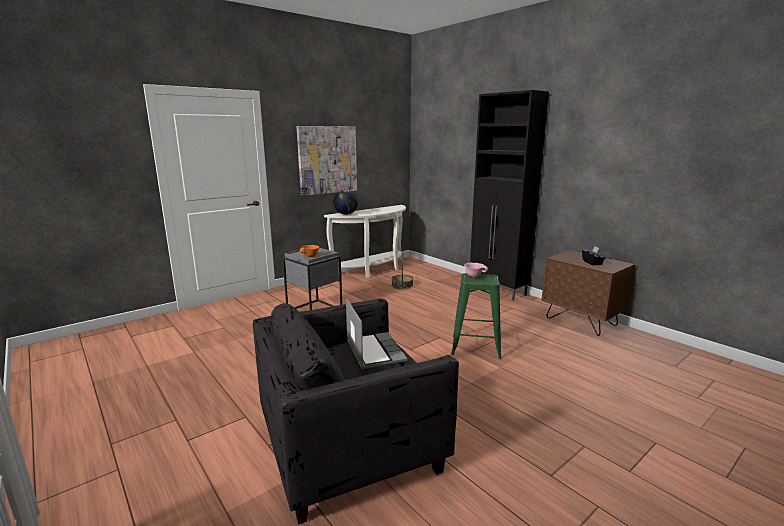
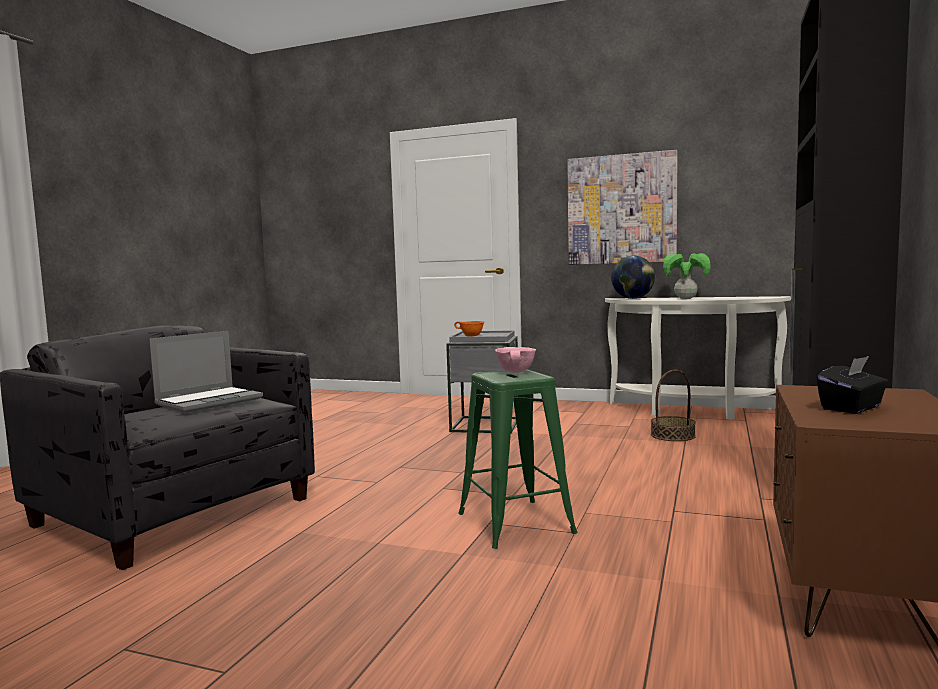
camera: 60 degrees right, 10 degrees down
(372, 212) = (685, 298): none -> potted plant

